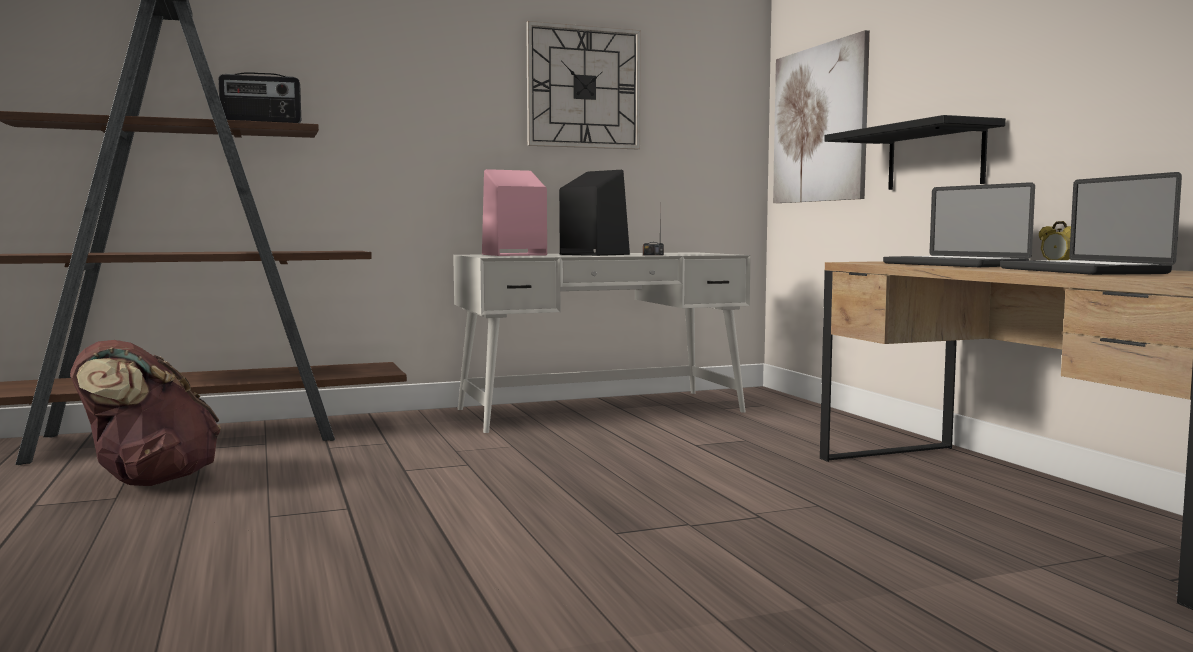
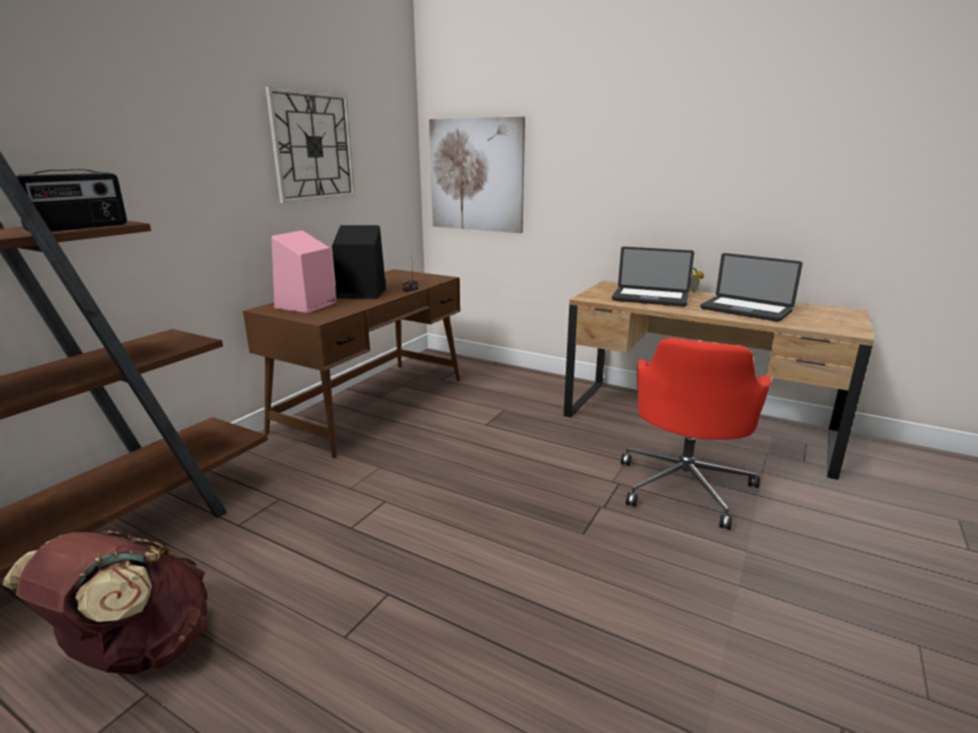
camera: 40 degrees left, 15 degrees up
(601, 410) = (373, 404): white desk -> brown desk
(858, 541) = (685, 485): none -> red office chair
(935, 157) = (585, 214): black shelf -> none

